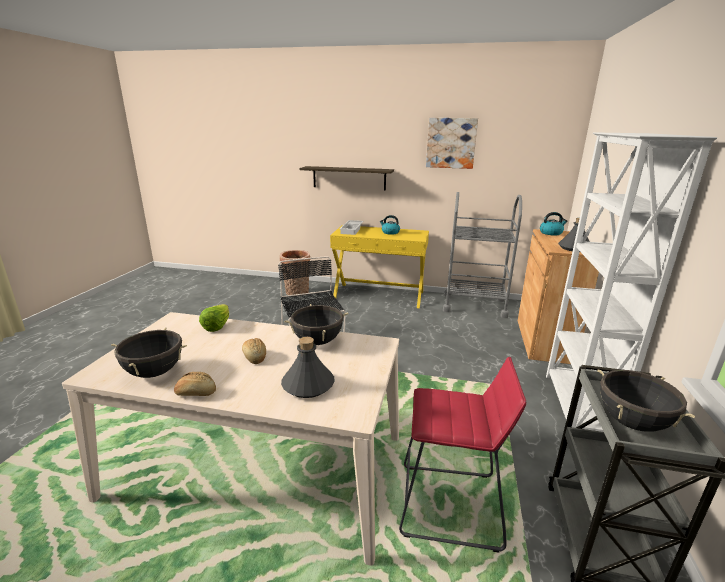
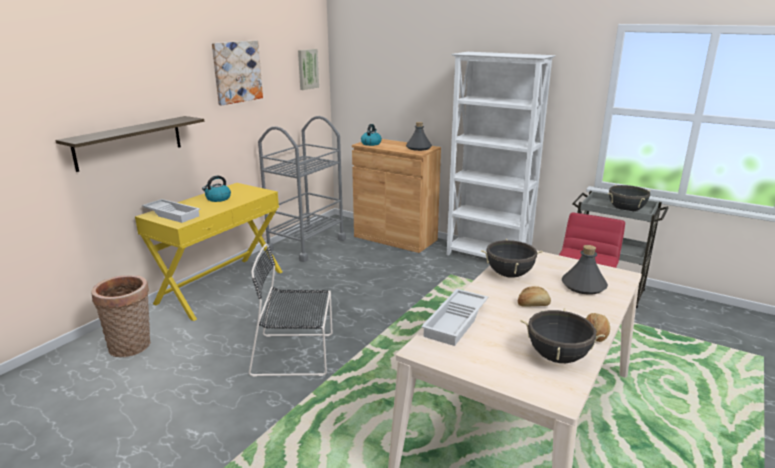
camera: 70 degrees left, 0 degrees up
(217, 326) = (456, 321): lettuce -> white tray
(544, 151) = (307, 69): none -> picture

